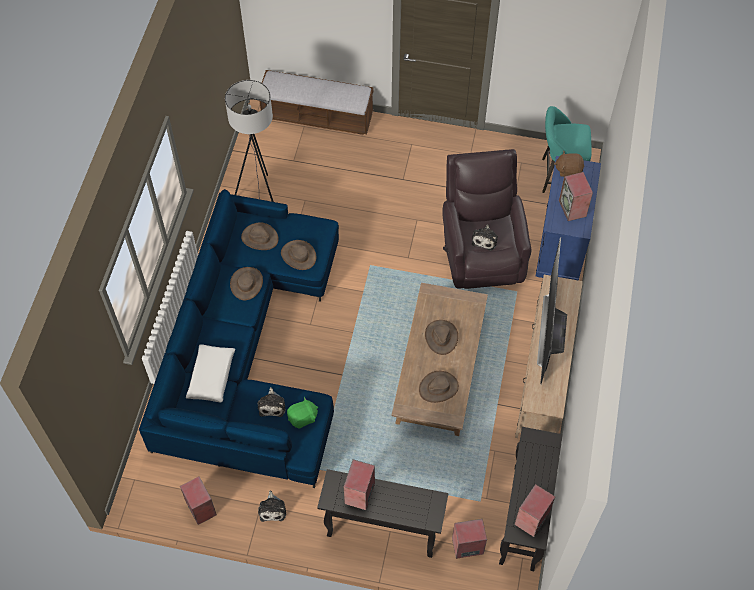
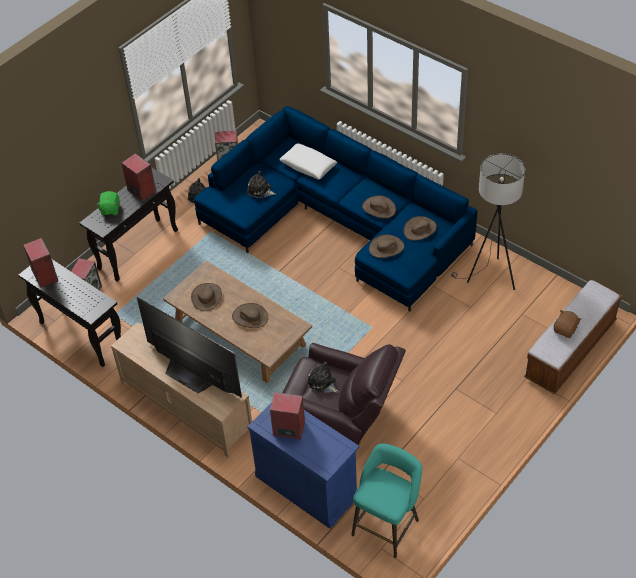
camera: 120 degrees right, 10 degrees down
(303, 418) = (237, 204): green plush toy -> green plush toy (110, 209)
(568, 170) = (335, 447): brown plush toy -> brown plush toy (565, 330)

